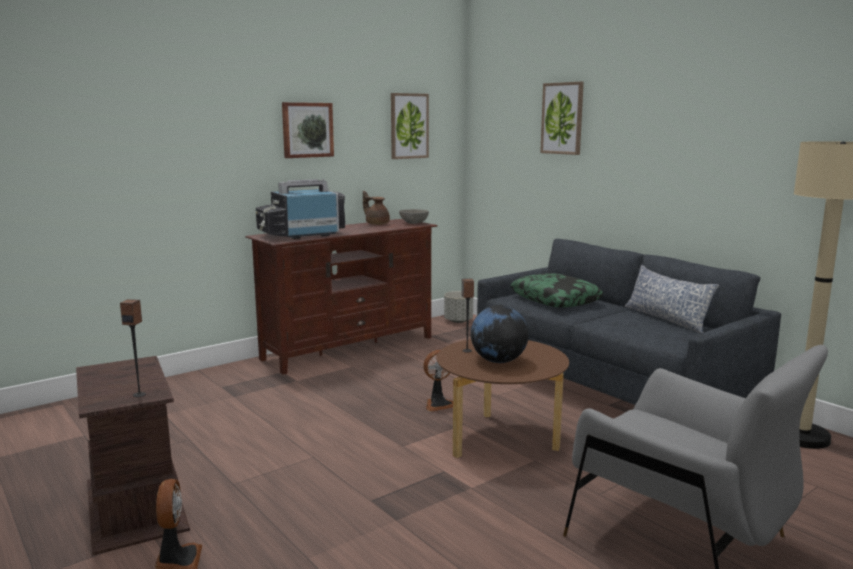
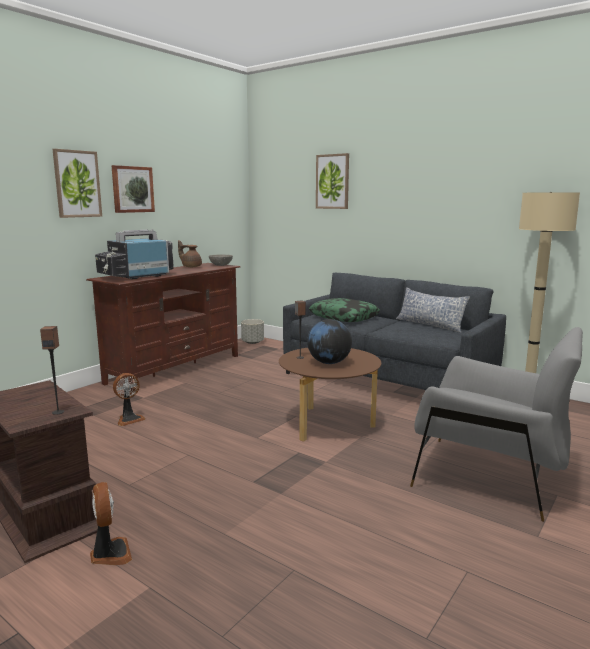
camera: 15 degrees left, 0 degrees up
(409, 126) = (209, 188): picture -> picture (77, 184)
(438, 404) = (269, 404): fan -> fan (129, 419)

